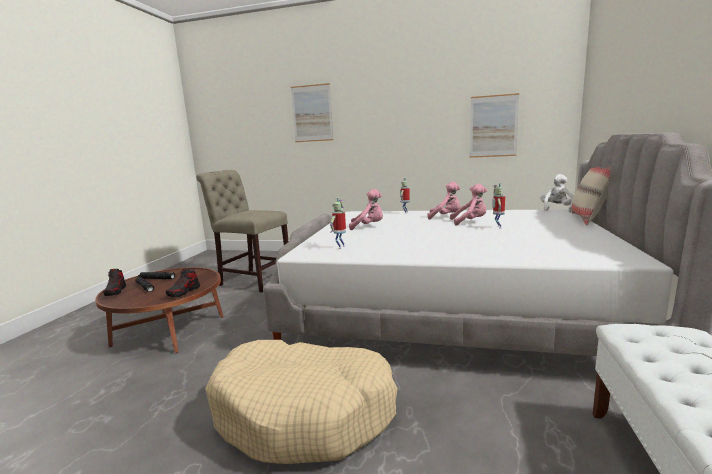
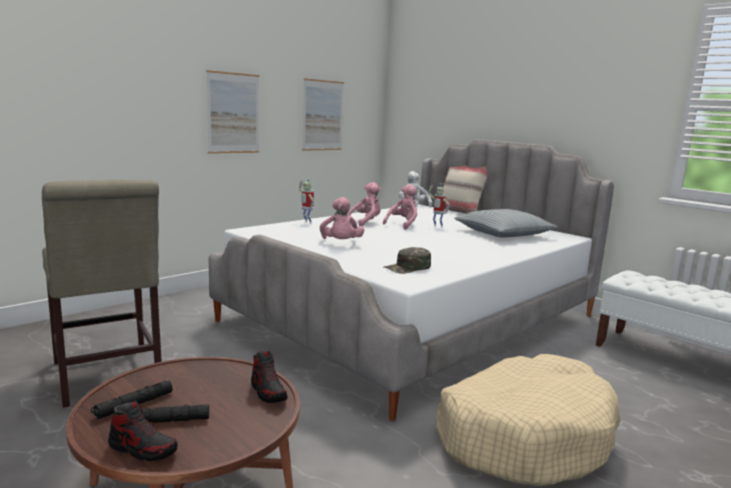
camera: 60 degrees left, 0 degrees up
(253, 280) = (107, 377): beige chair -> beige chair turned 90 degrees counterclockwise
(312, 113) = (91, 65): picture -> picture (233, 113)
(340, 247) = (408, 268): toy robot -> green cap
(368, 227) = (341, 243): pink plush toy -> pink plush toy turned 135 degrees clockwise
(543, 242) = (503, 234): none -> pillow

